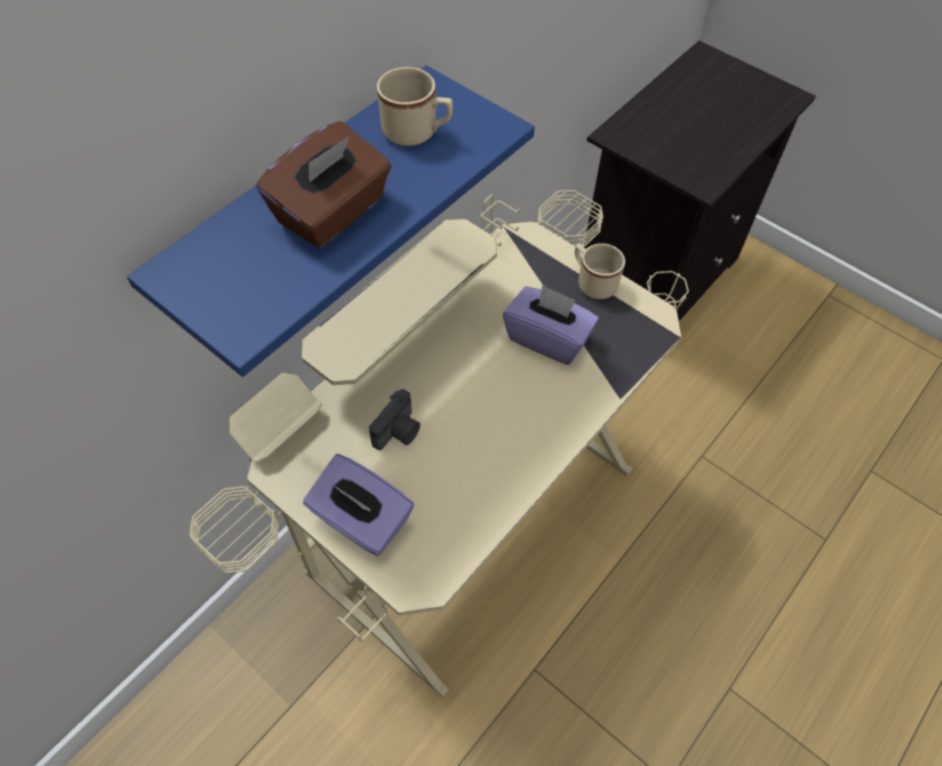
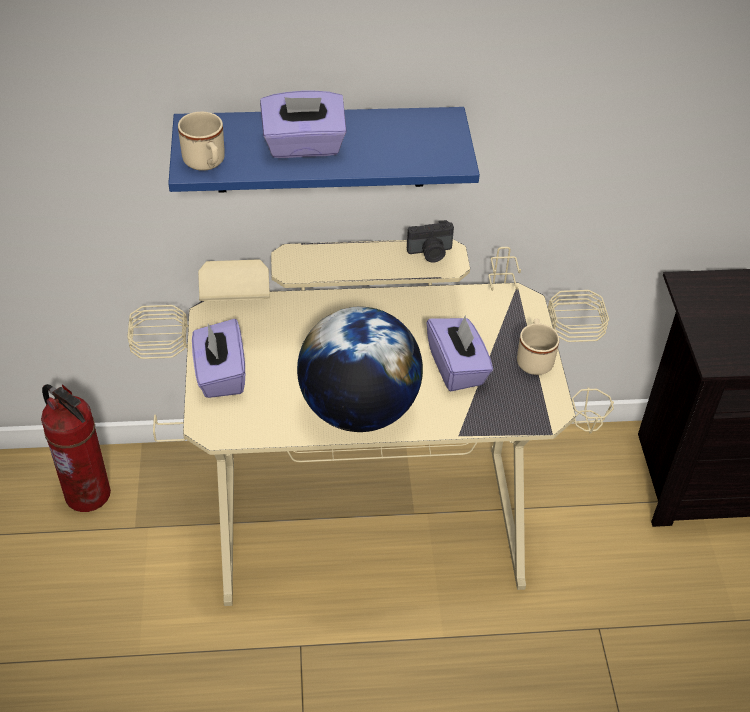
camera: 45 degrees right, 10 degrees down
(213, 716) = (89, 494): none -> fire extinguisher
(332, 212) = (304, 146): brown tissue box -> purple tissue box
(398, 432) = (297, 348): camera -> camera (430, 253)
(417, 133) = (404, 137): beige mug -> beige mug (206, 164)
(521, 445) = (359, 410): none -> globe

